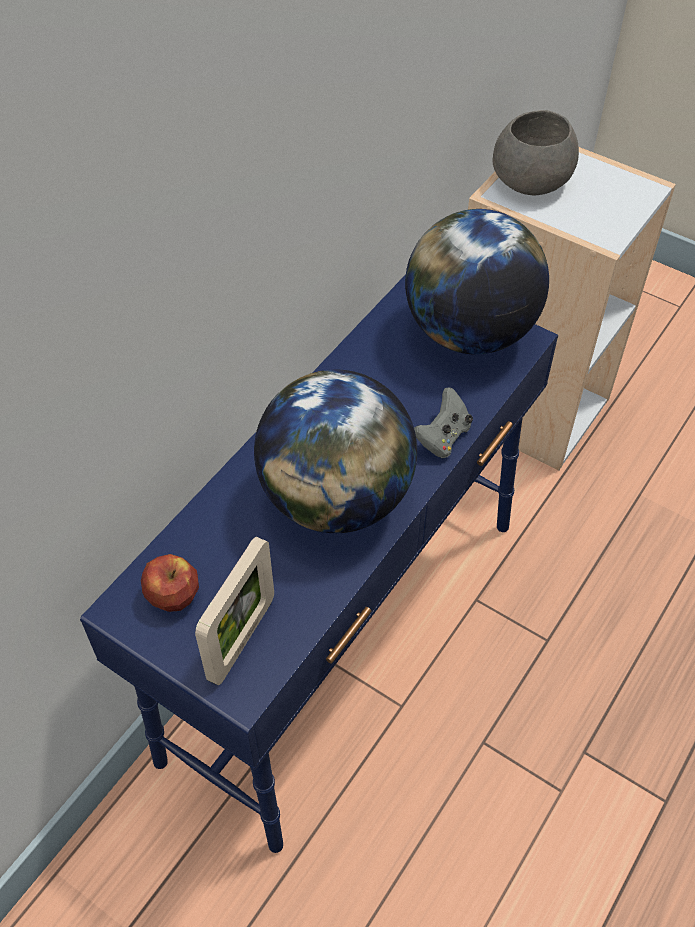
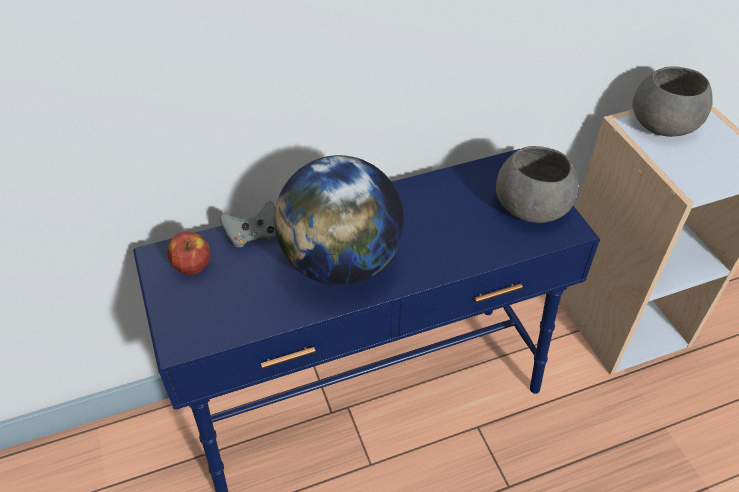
camera: 35 degrees right, 5 degrees down
(242, 639) = (206, 313): picture frame -> none
(442, 437) = (448, 262): grey game controller -> grey game controller (252, 235)
(469, 333) = (530, 206): globe -> grey bowl

